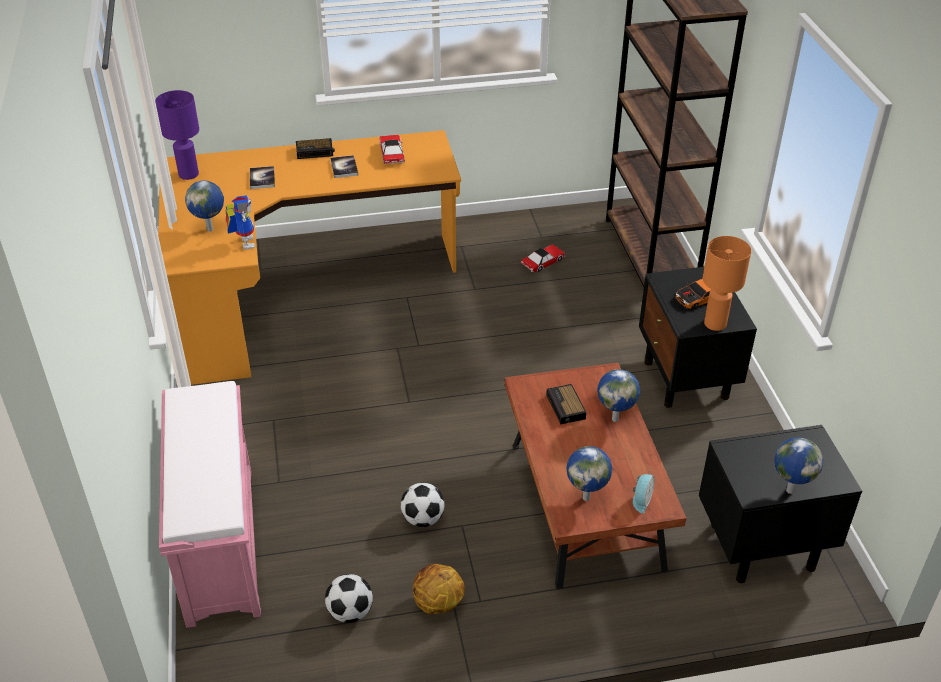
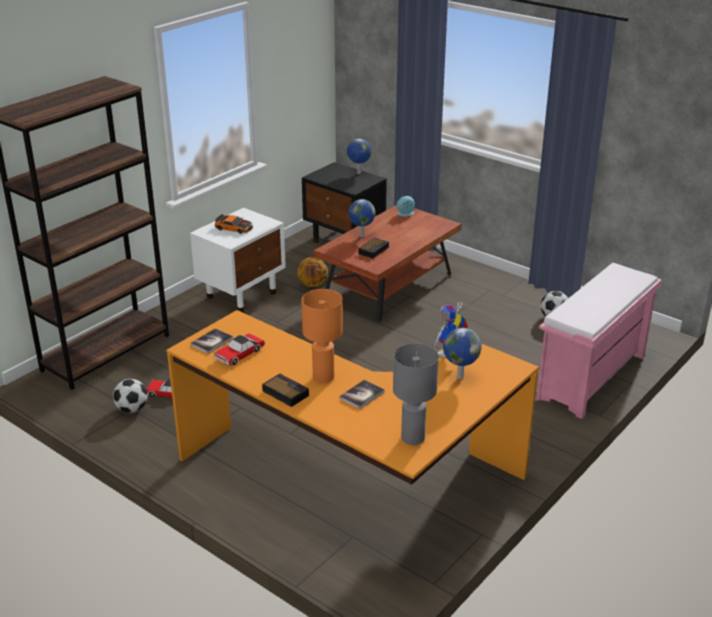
camera: 130 degrees left, 10 degrees down
(189, 174) = (412, 437): purple table lamp -> grey table lamp
(344, 167) = (290, 365): book -> book (212, 342)
(423, 519) = (470, 326): football -> football (132, 409)
(437, 604) = (509, 299): basketball -> basketball (313, 285)
(586, 497) = (426, 225): globe -> none
(686, 380) = (242, 294): black nightstand -> white nightstand
(715, 324) = (255, 217): orange table lamp -> orange table lamp (323, 377)

